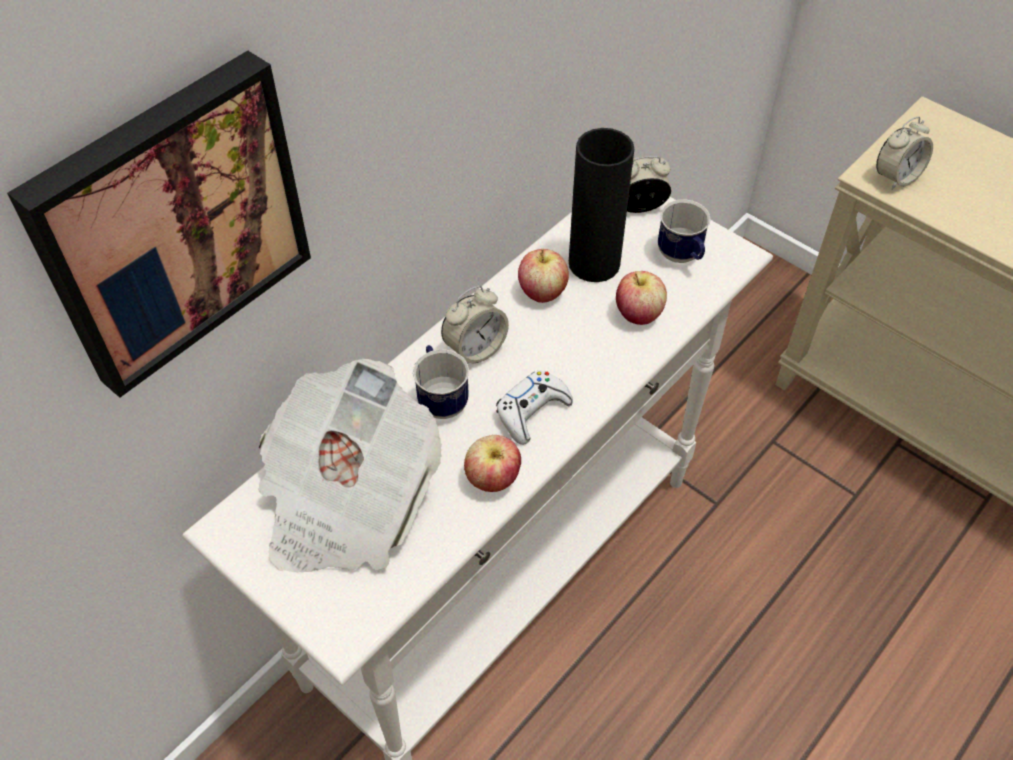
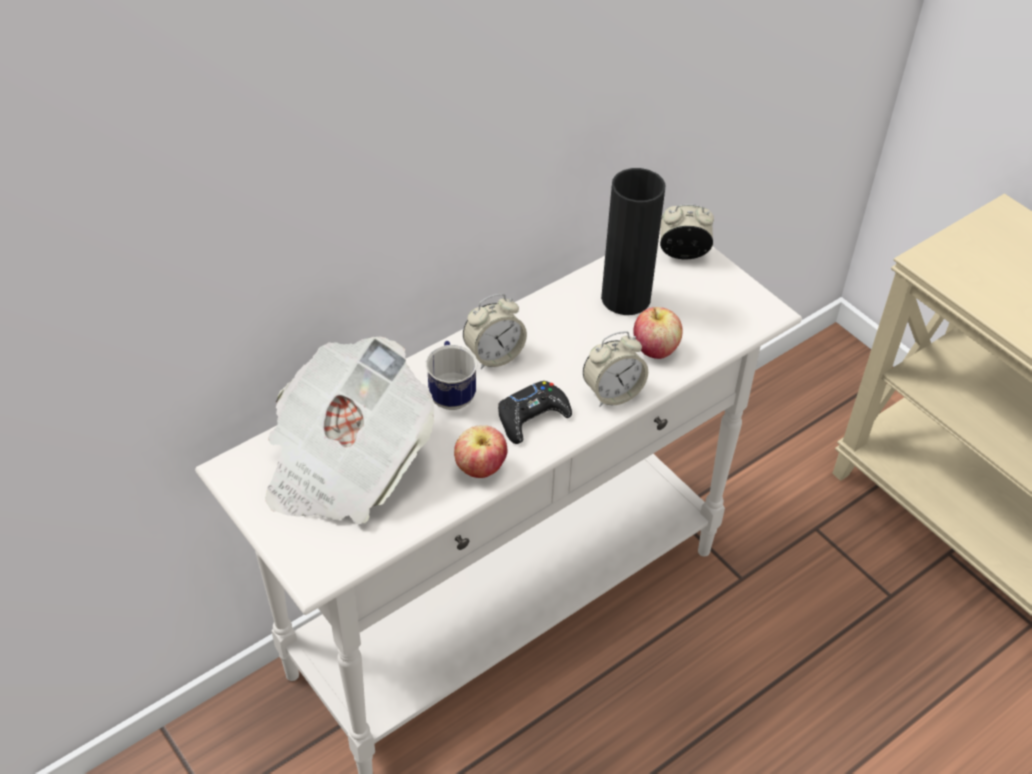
camera: 10 degrees right, 5 degrees down
(171, 222) = (229, 180): picture -> none
(532, 412) = (532, 417): white game controller -> black game controller
(542, 292) = (569, 316): apple -> none
(682, 257) = (712, 305): mug -> none
(896, 177) = (953, 266): alarm clock -> alarm clock (612, 393)

